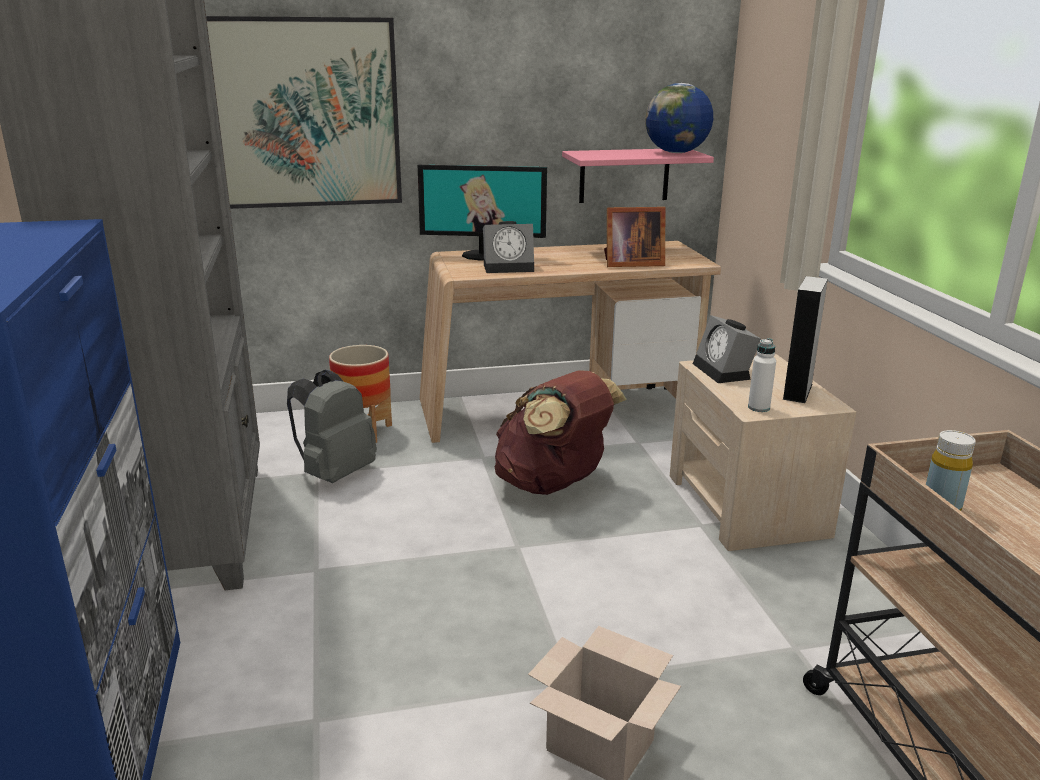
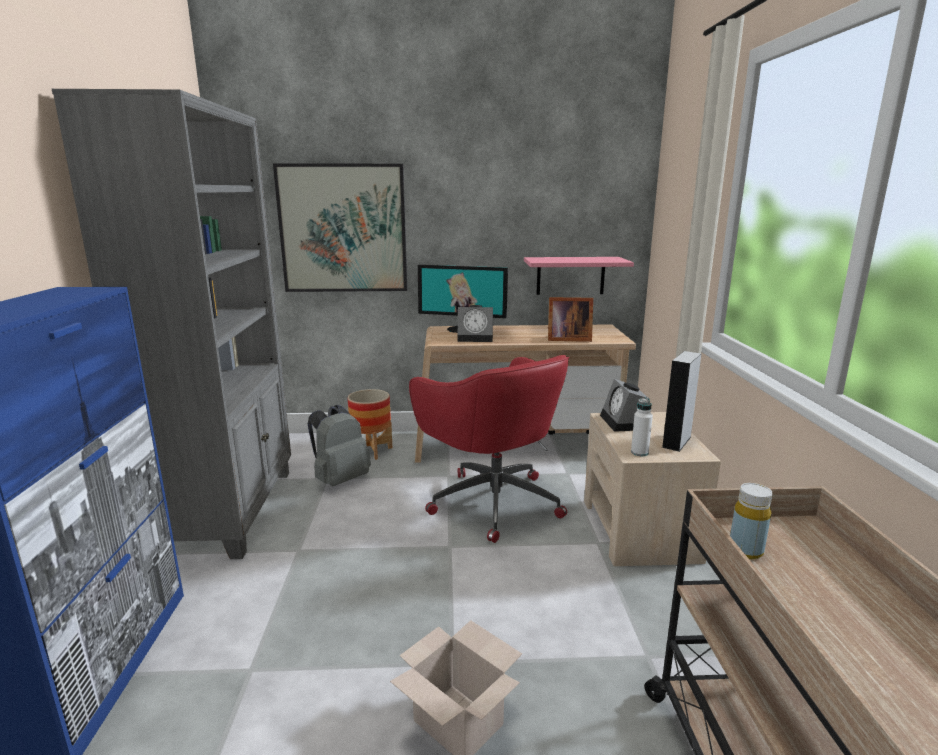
camera: 10 degrees right, 5 degrees down
(553, 485) = (493, 501): brown backpack -> red office chair
(676, 153) = (607, 259): globe -> none

